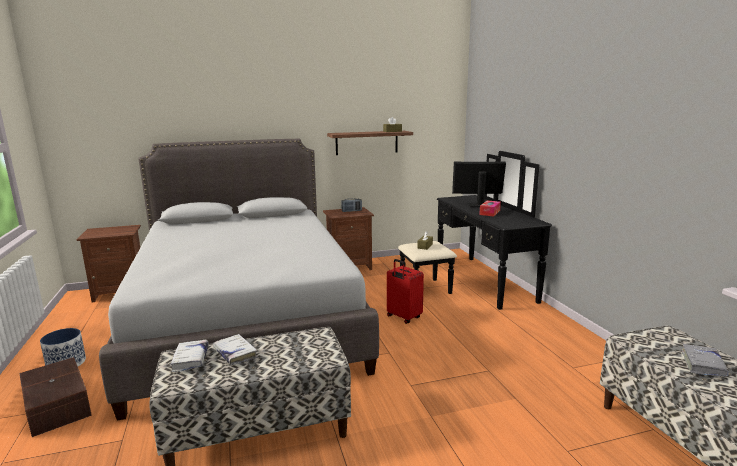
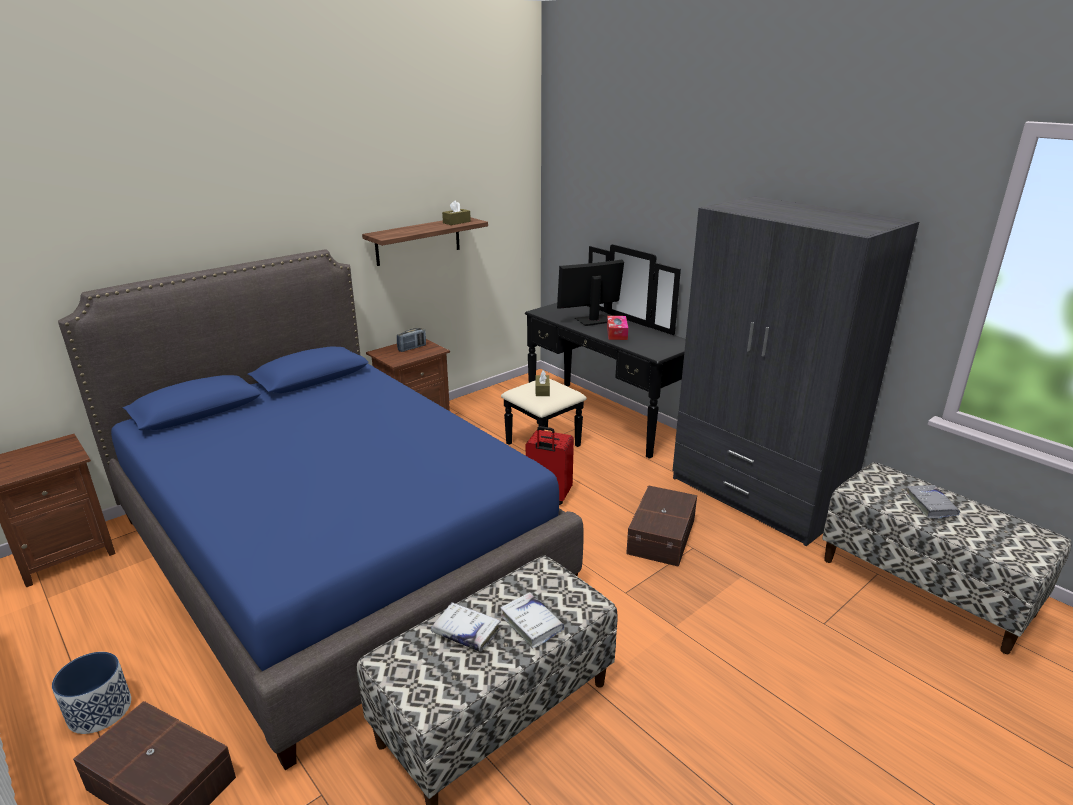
camera: 25 degrees left, 10 degrees up
(190, 359) = (415, 660): white book -> white book (531, 624)
(246, 319) = (335, 551): grey bed -> blue bed
(470, 358) = (663, 536): none -> brown storage box
(575, 349) = (758, 495): none -> grey wardrobe

